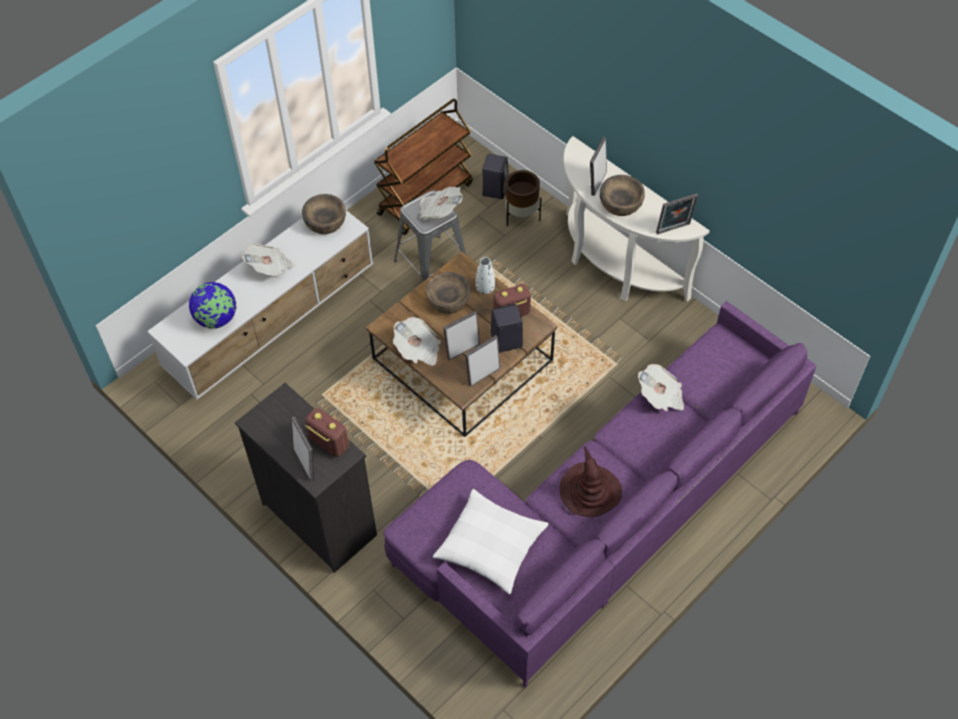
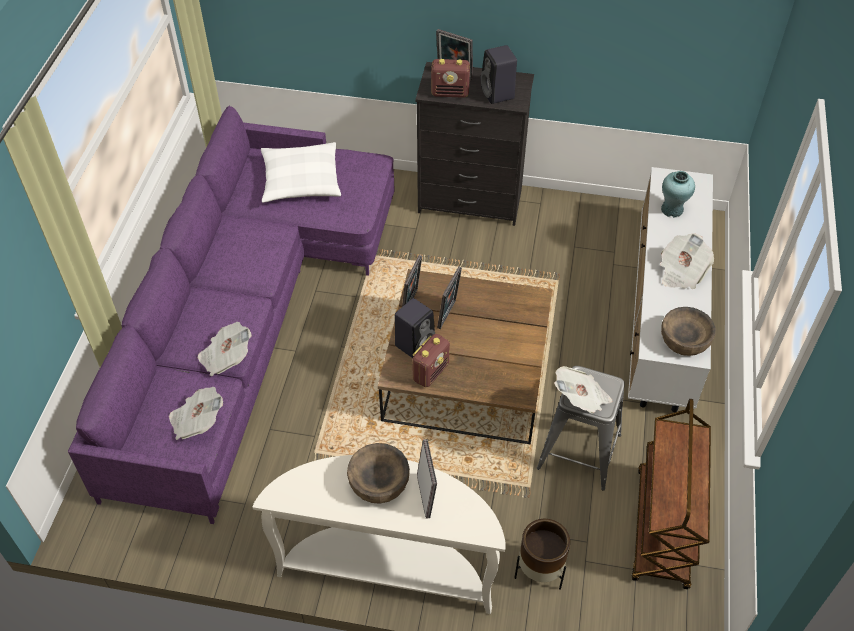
camera: 145 degrees right, 5 degrees down
(216, 319) = (672, 209): globe -> turquoise vase
(418, 350) = (488, 294): newspaper -> newspaper (197, 421)
(448, 300) = (501, 352): brown bowl -> none
(485, 288) = (477, 383): white vase -> none
(495, 188) = (600, 591): black speaker -> black speaker (498, 94)
(590, 491) = (245, 249): brown hat -> none
(674, 229) = (295, 483): picture frame -> none

